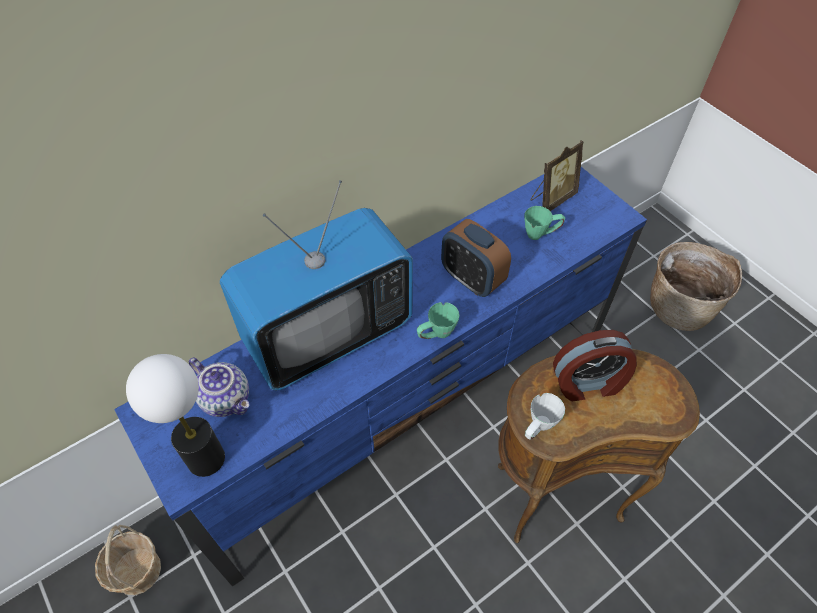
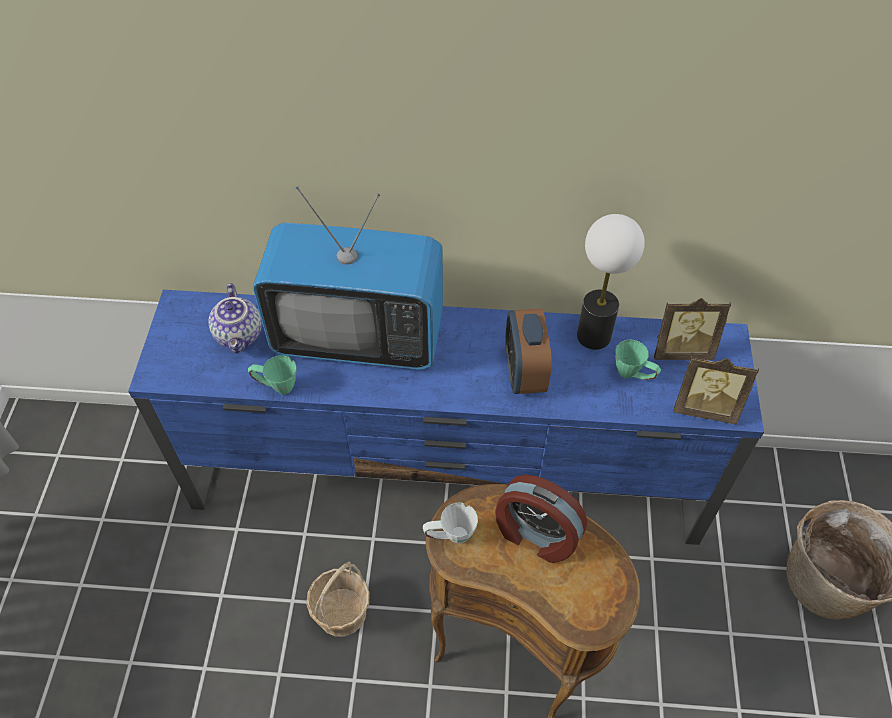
camera: 40 degrees right, 0 degrees up
(137, 571) = (141, 445): basket -> basket (341, 612)
(205, 459) = (185, 369): table lamp -> table lamp (593, 336)
(436, 335) = (443, 398): green mug -> green mug (276, 386)
(601, 226) = (704, 407): none -> picture frame

